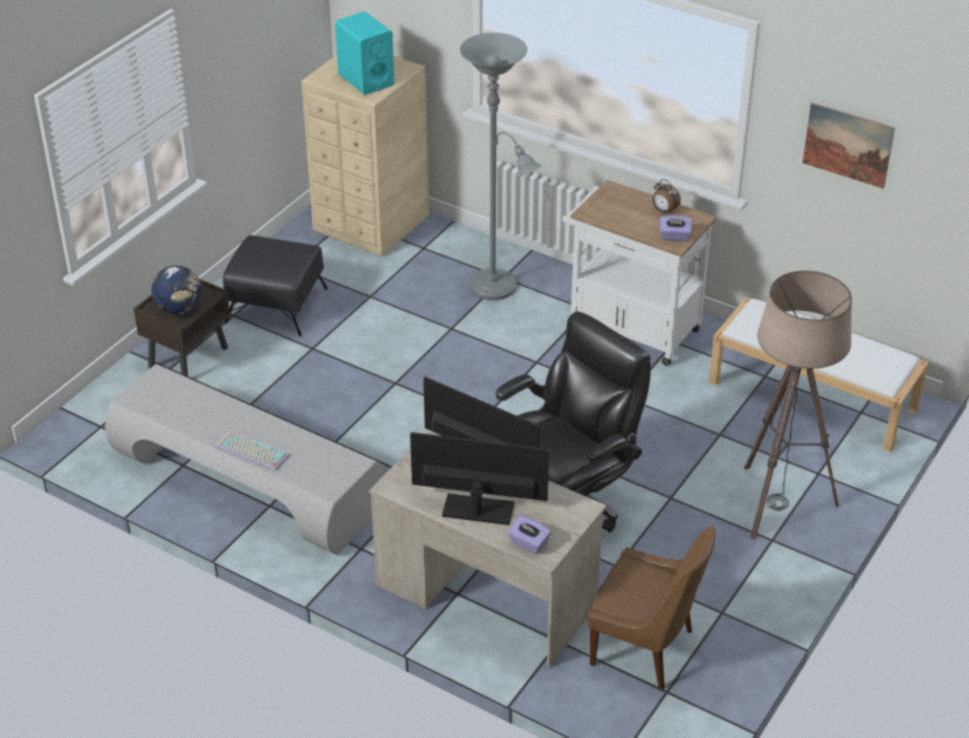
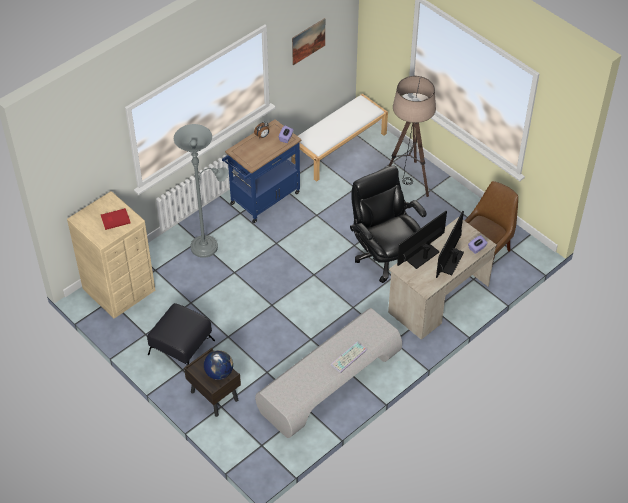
camera: 75 degrees left, 10 degrees up
(365, 79) = (115, 219): turquoise speaker -> red book
(630, 328) = (263, 199): white cart -> blue cart

